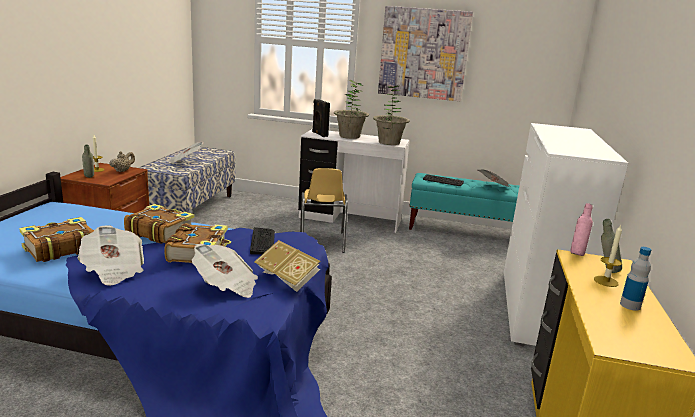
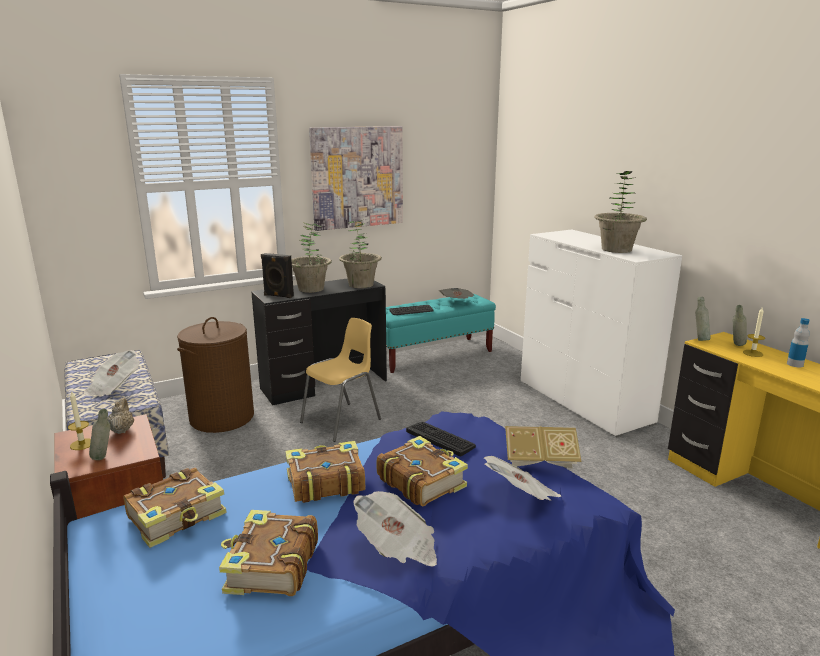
camera: 40 degrees left, 0 degrees up
(79, 216) = (178, 516): none -> book
(261, 213) = (222, 417): none -> brown laundry basket
(321, 242) = (342, 421): yellow chair -> yellow chair turned 90 degrees counterclockwise
(350, 219) = (325, 385): white desk -> black desk
(568, 144) = (616, 249): none -> potted plant
(577, 253) = (699, 339): pink bottle -> grey bottle

